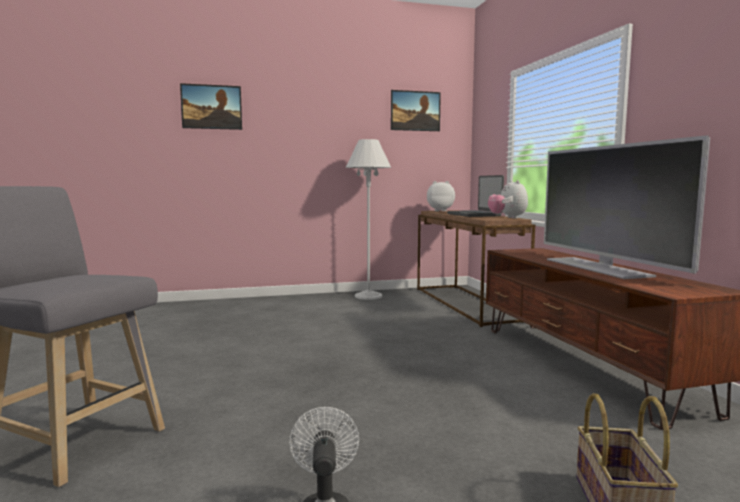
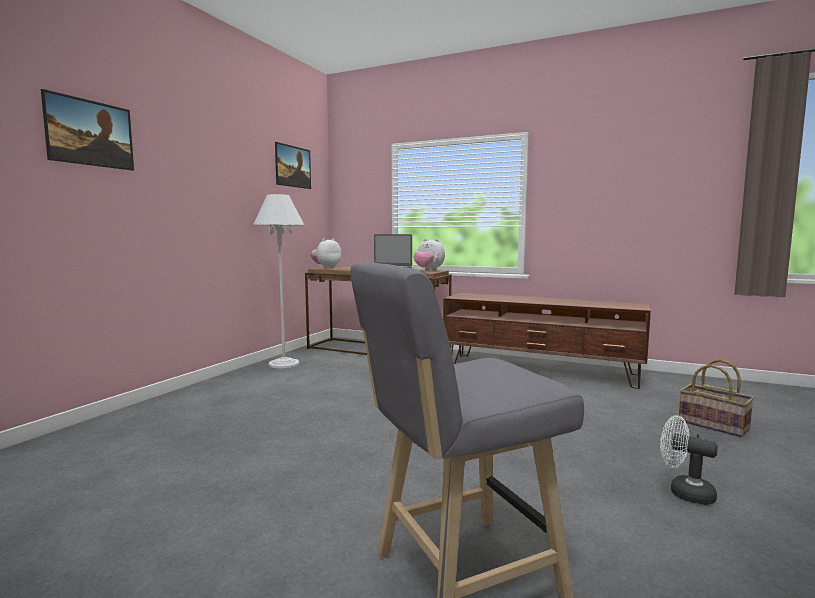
camera: 50 degrees left, 0 degrees up
(598, 267) = (550, 300): television -> none

